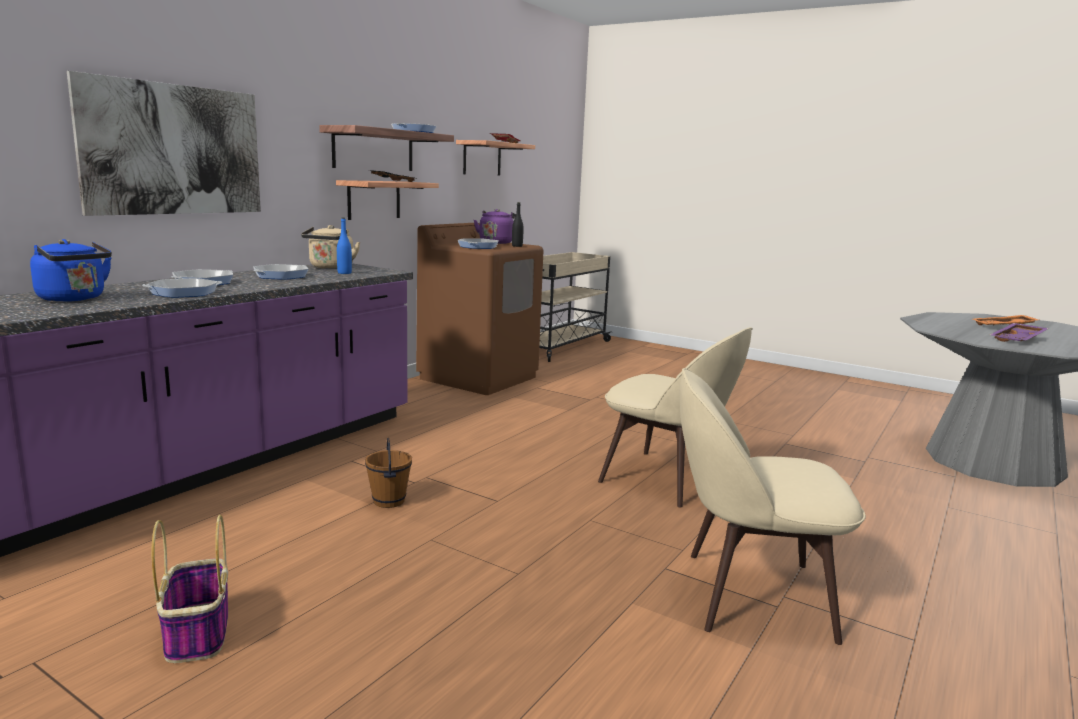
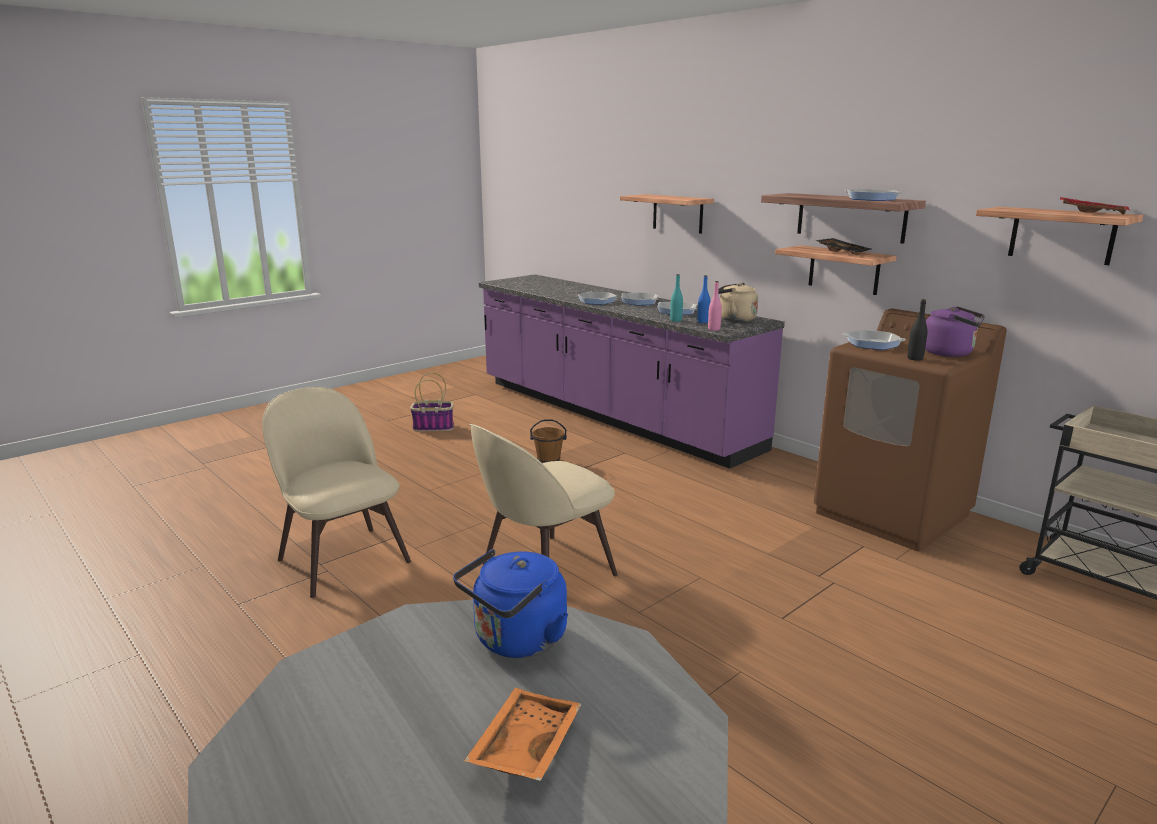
camera: 105 degrees right, 5 degrees up
(74, 299) = (577, 291): blue kettle -> blue kettle (516, 641)
(174, 150) = (677, 213): picture -> shelf
(335, 277) = (676, 320): none -> turquoise bottle
(383, 272) = (714, 329): none -> pink bottle
(750, 594) = (341, 558): beige chair -> beige chair turned 60 degrees counterclockwise
(1018, 340) = (408, 679): purple tray -> none

